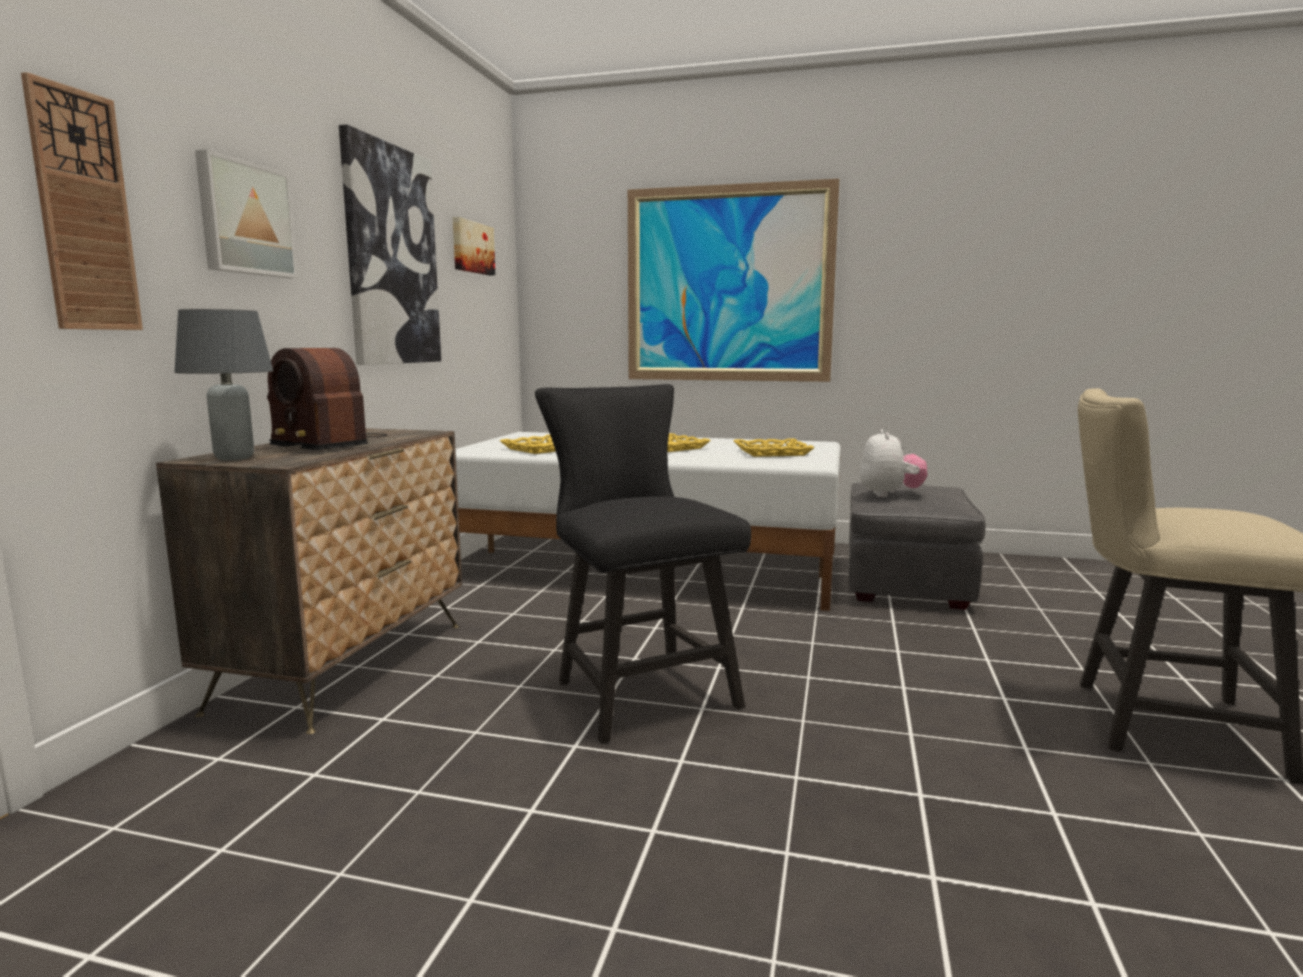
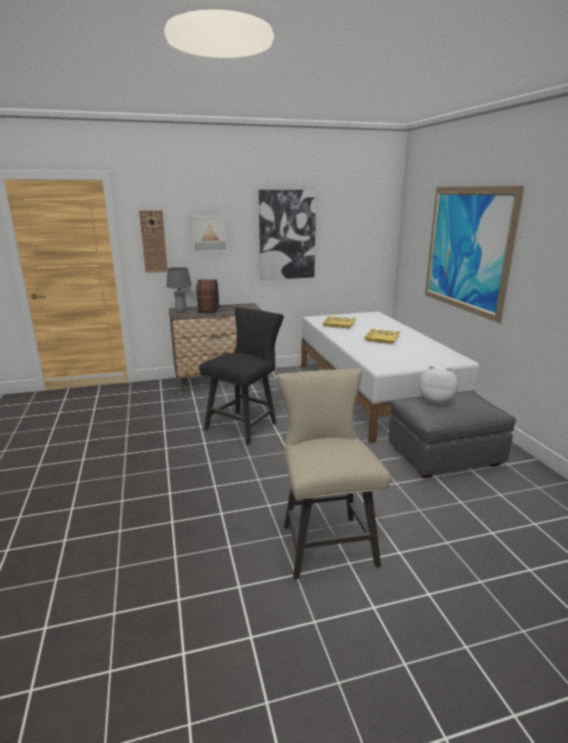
camera: 60 degrees right, 10 degrees up
(471, 247) = (352, 222): picture -> none
(772, 452) = (405, 356): yellow tray -> none
(889, 495) = (436, 401): plush toy -> plush toy turned 135 degrees counterclockwise

